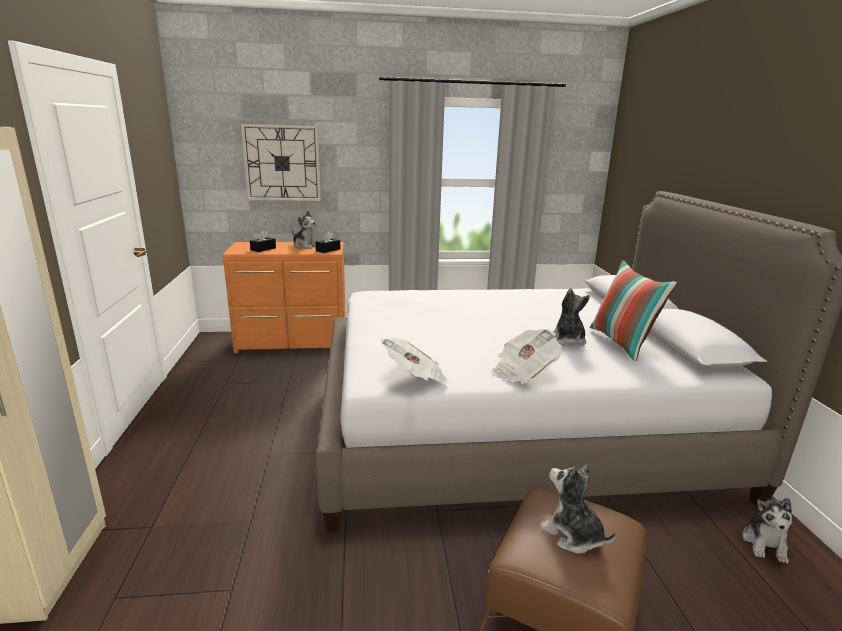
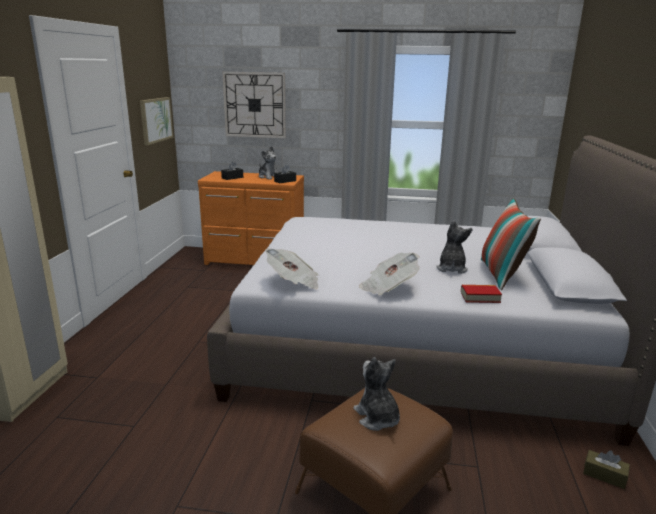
camera: 15 degrees right, 0 degrees up
(162, 183) = (156, 120): none -> picture
(622, 372) = (480, 297): none -> book
(765, 544) = (604, 475): plush toy -> brown tissue box

